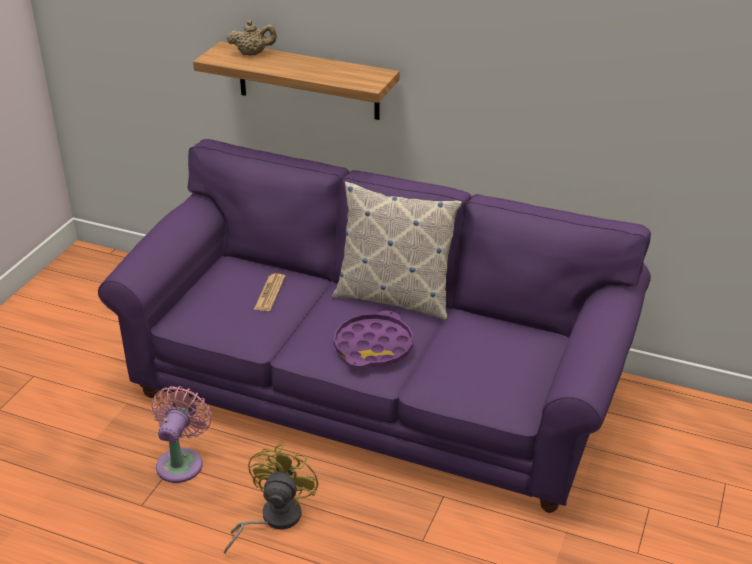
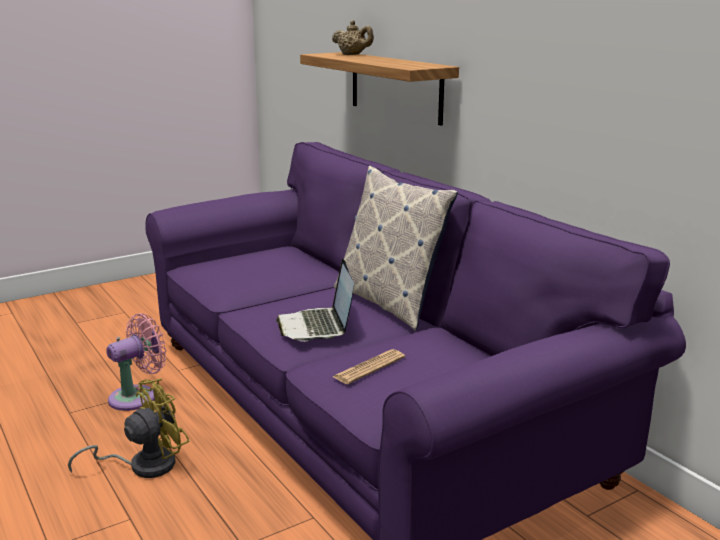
camera: 35 degrees right, 15 degrees down
(269, 293) = (283, 270): newspaper -> newspaper (369, 367)
(373, 347) = (317, 327): purple tray -> laptop

